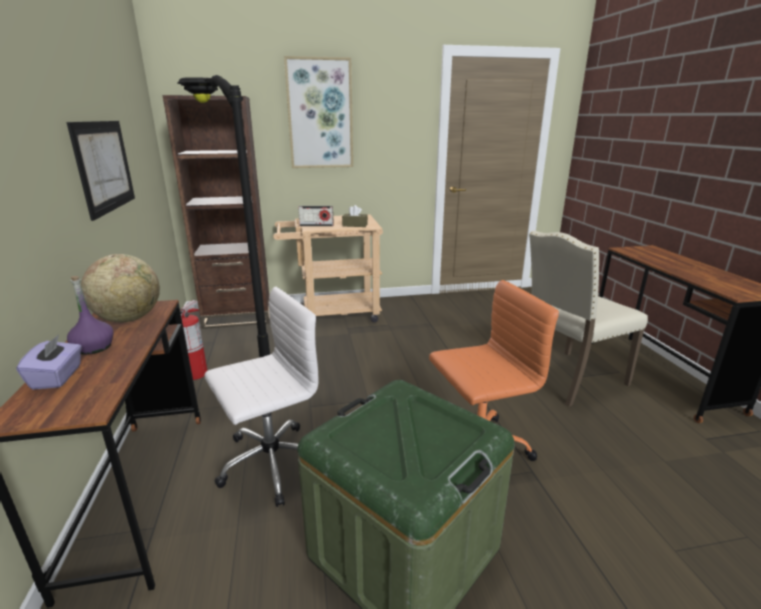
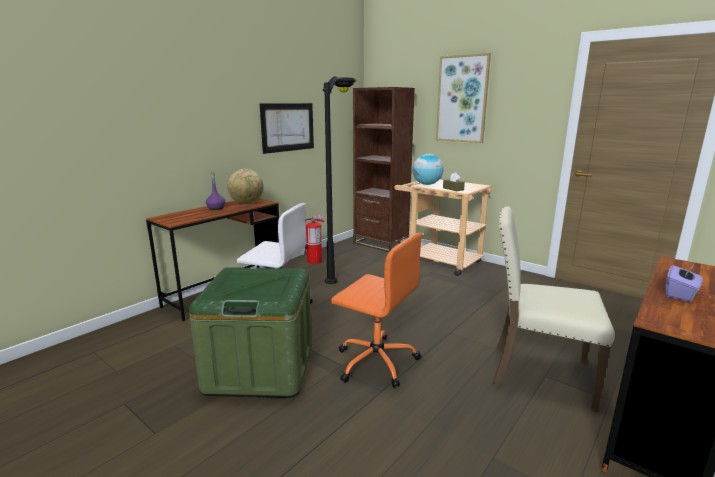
camera: 50 degrees right, 5 degrees down
(58, 377) = (189, 212): purple tissue box -> purple tissue box (680, 294)
(316, 225) = (427, 184): radio -> globe

